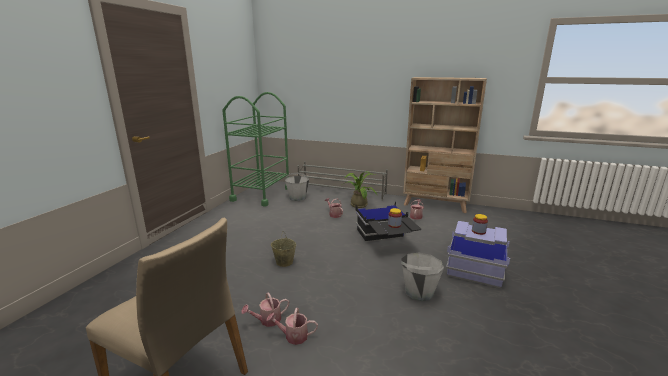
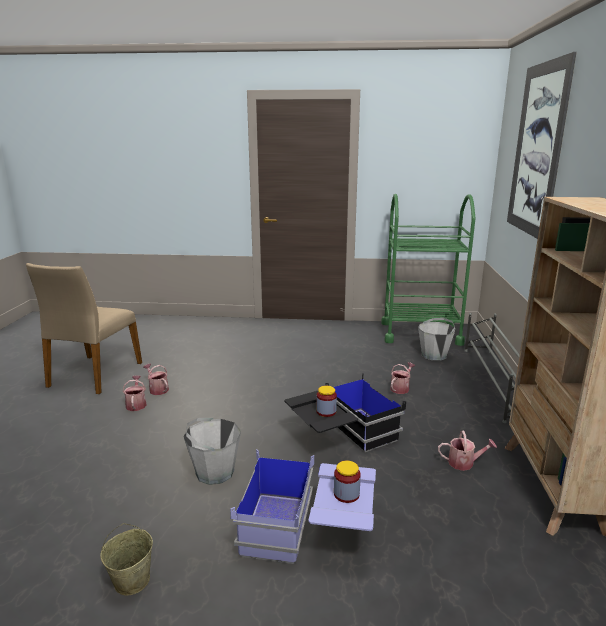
camera: 75 degrees right, 0 degrees up
(284, 262) = (255, 378): beige bucket -> beige bucket (132, 580)
(326, 59) = (537, 150): none -> picture
(358, 204) = (459, 402): potted plant -> none

